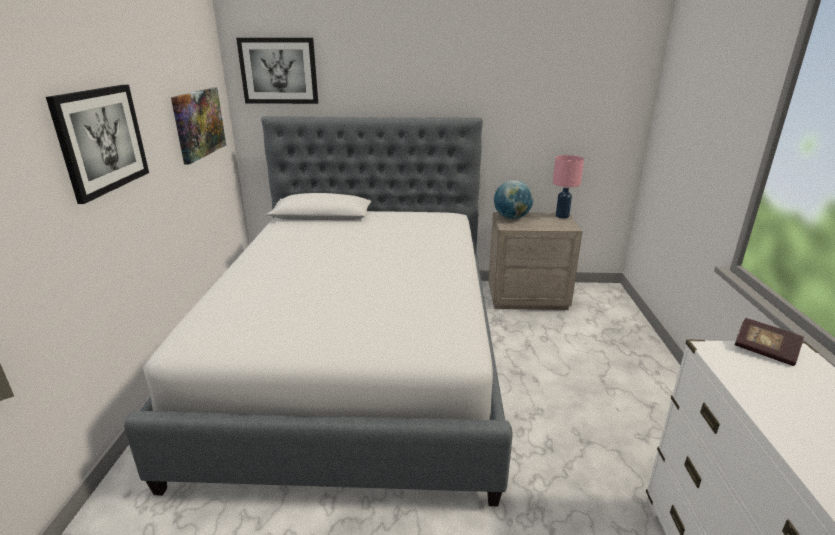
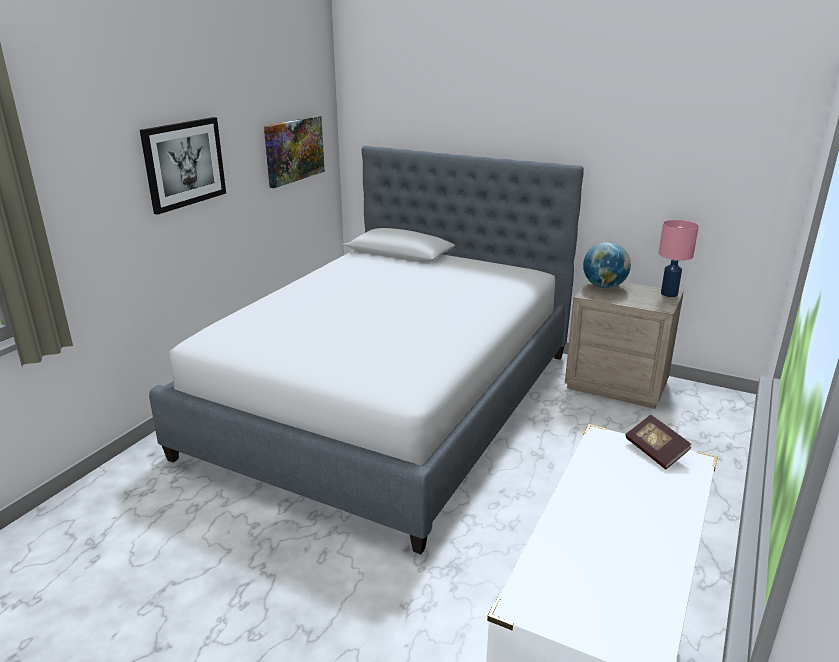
camera: 25 degrees right, 0 degrees up
(279, 71) = (384, 101): picture -> none

